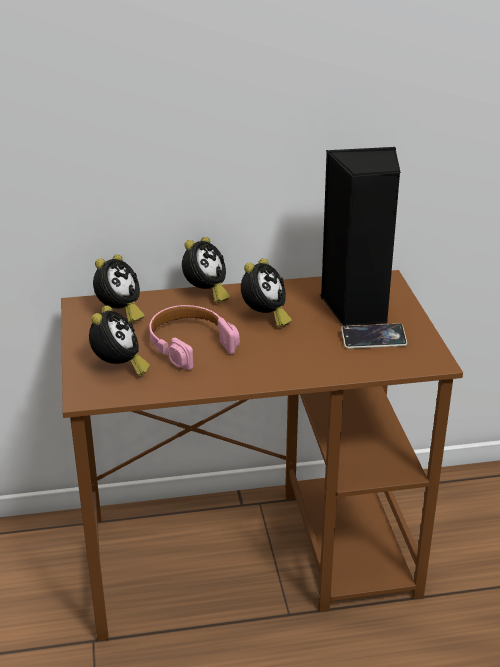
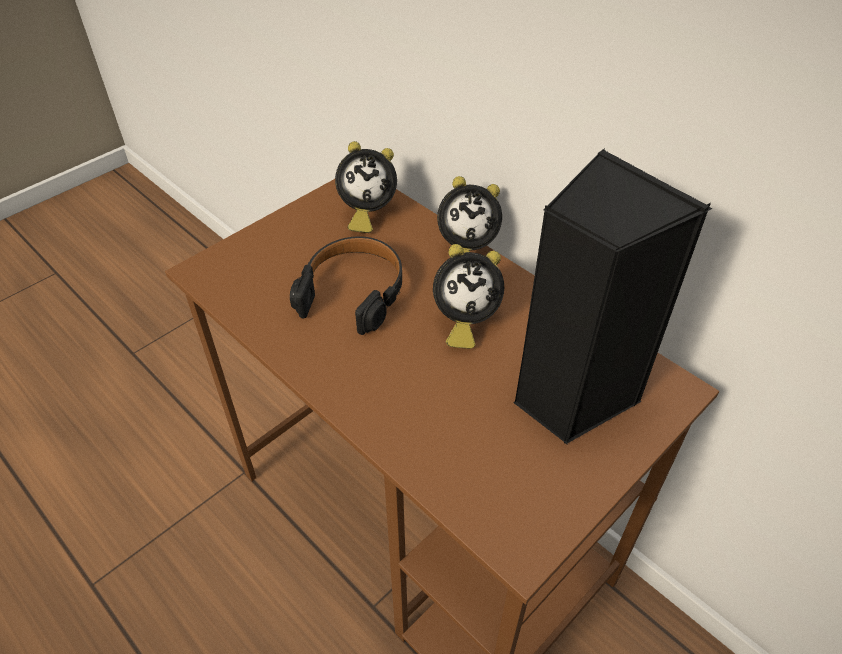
camera: 55 degrees right, 15 degrees up
(119, 368) = (266, 266): alarm clock -> none
(190, 344) = (353, 292): pink headphones -> black headphones
(373, 340) = (511, 450): phone -> none

